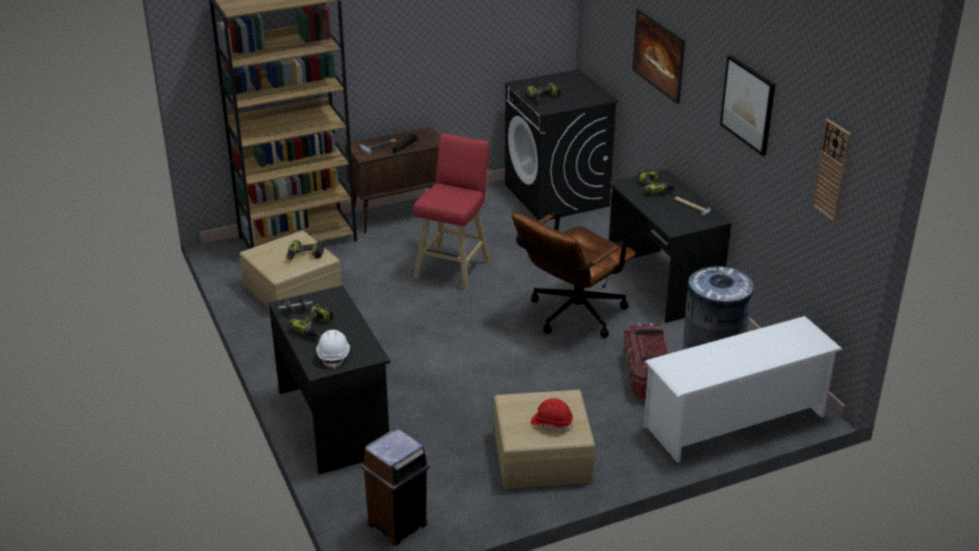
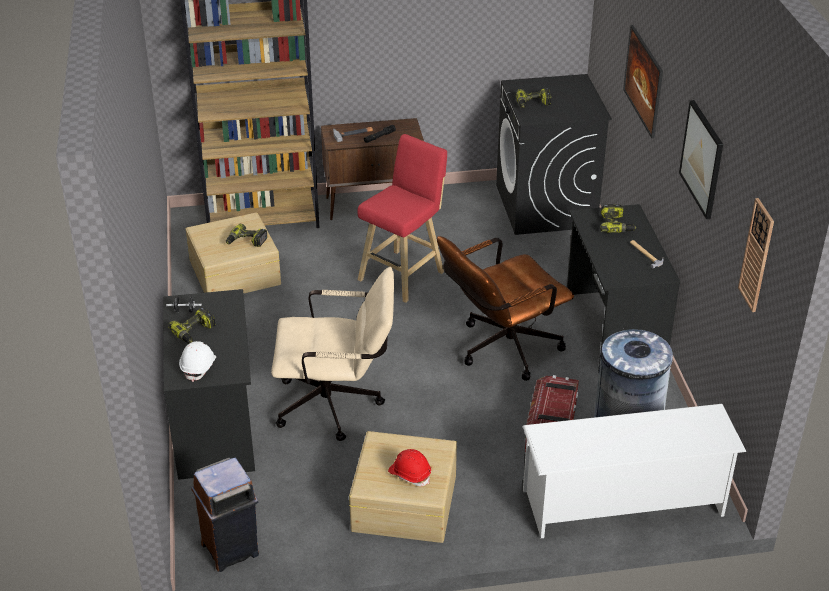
camera: 15 degrees right, 5 degrees up
(443, 385) = (337, 405): none -> beige office chair

